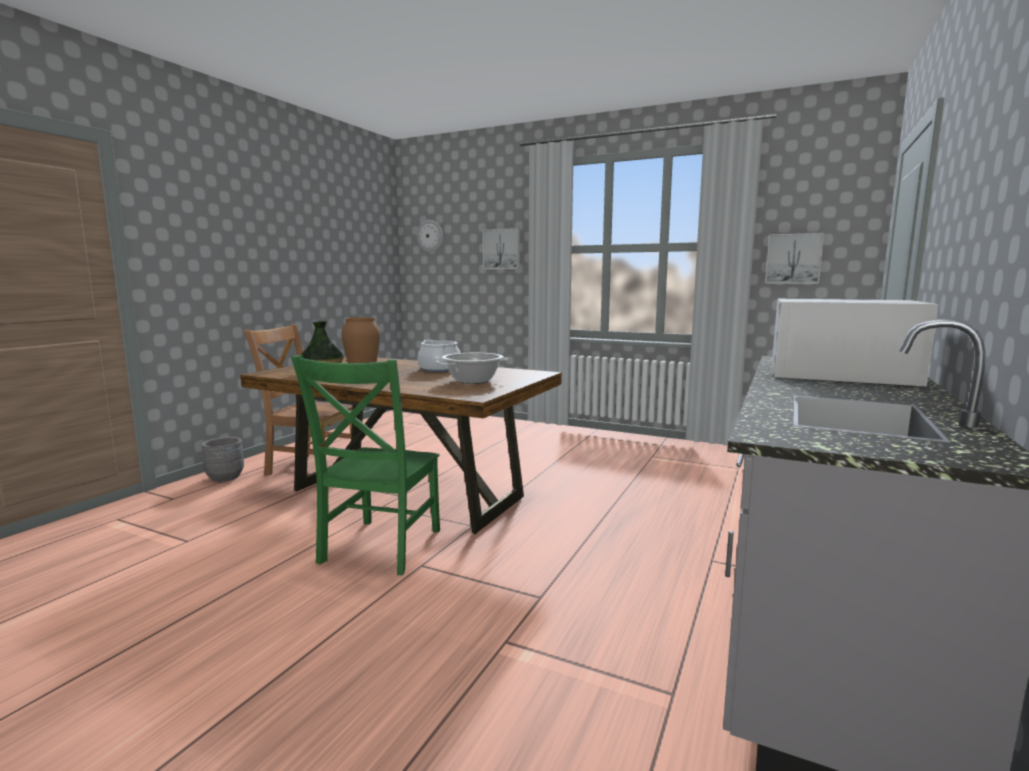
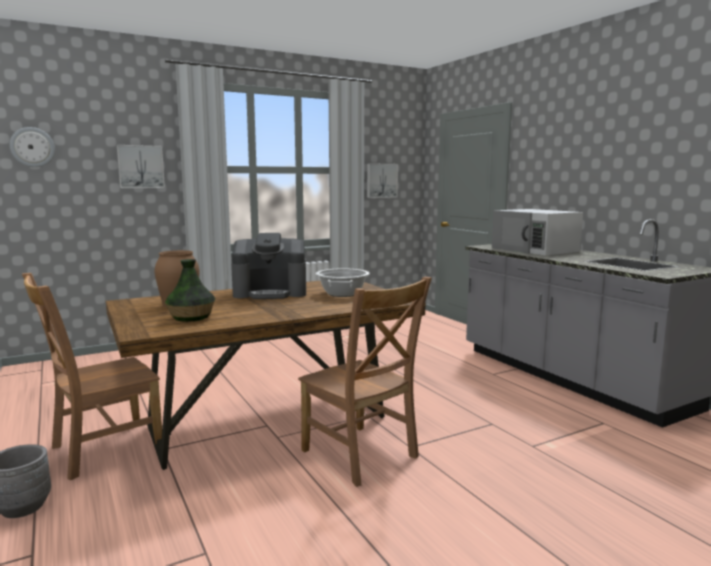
camera: 55 degrees left, 0 degrees up
(379, 548) = (362, 456): green chair -> brown chair
(440, 369) = (270, 292): cooking pot -> coffee machine
(838, 373) = (535, 249): white microwave -> white microwave turned 90 degrees counterclockwise

